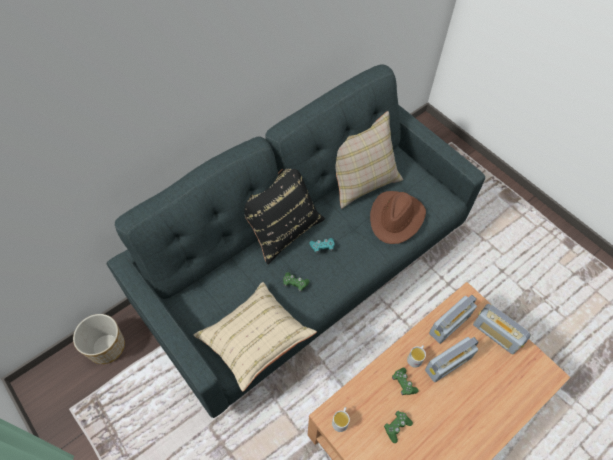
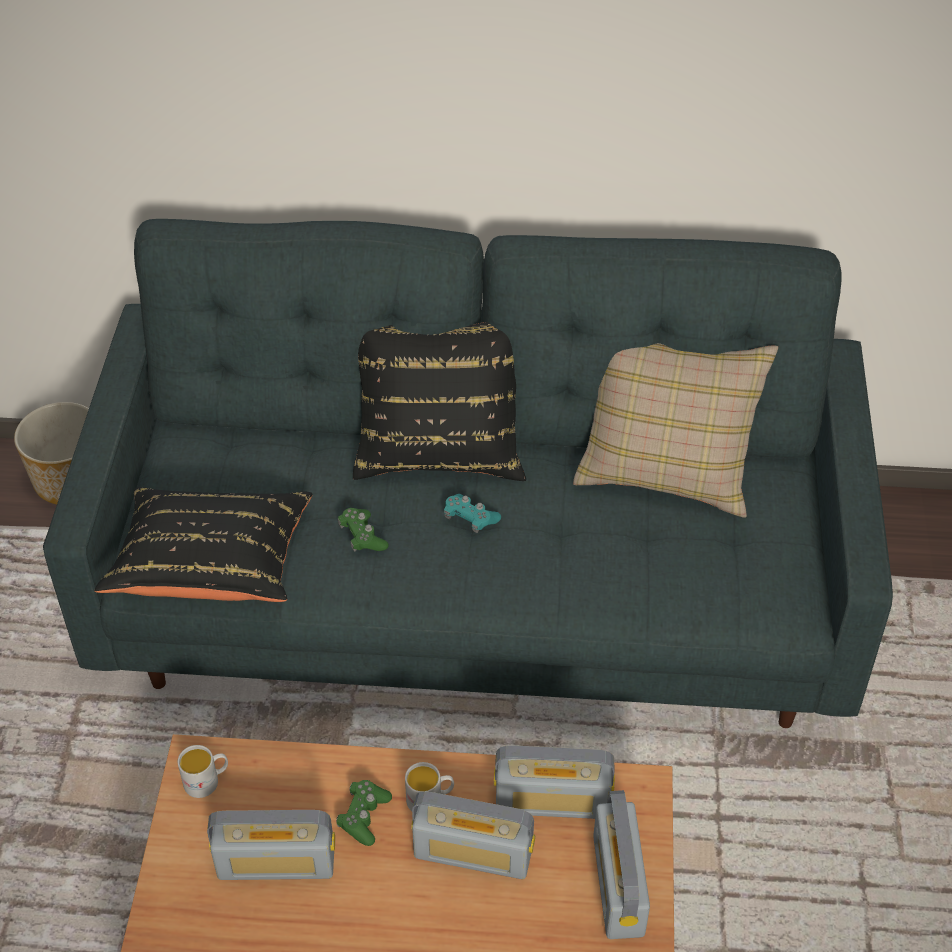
camera: 45 degrees right, 10 degrees down
(255, 340) = (212, 567): beige pillow -> black pillow
(396, 218) = (653, 566): brown hat -> none
(396, 427) = (276, 863): green game controller -> radio

